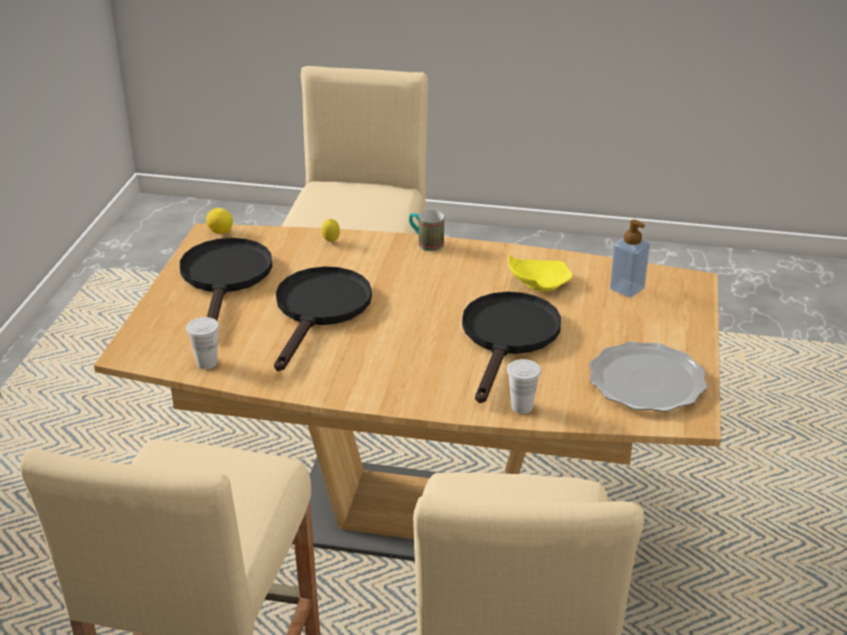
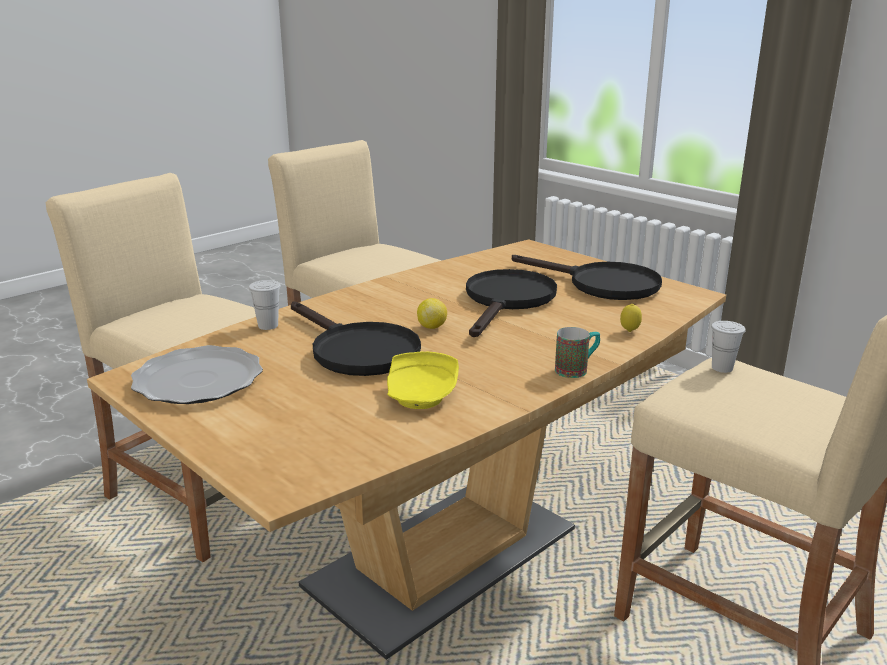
camera: 125 degrees right, 10 degrees down
(207, 363) = (486, 260): white cup -> white cup (722, 368)
(220, 232) = (696, 298): lemon -> lemon (432, 327)
(320, 310) = (507, 301): black frying pan -> black frying pan turned 120 degrees counterclockwise
(627, 289) = (336, 438): soap dispenser -> none

